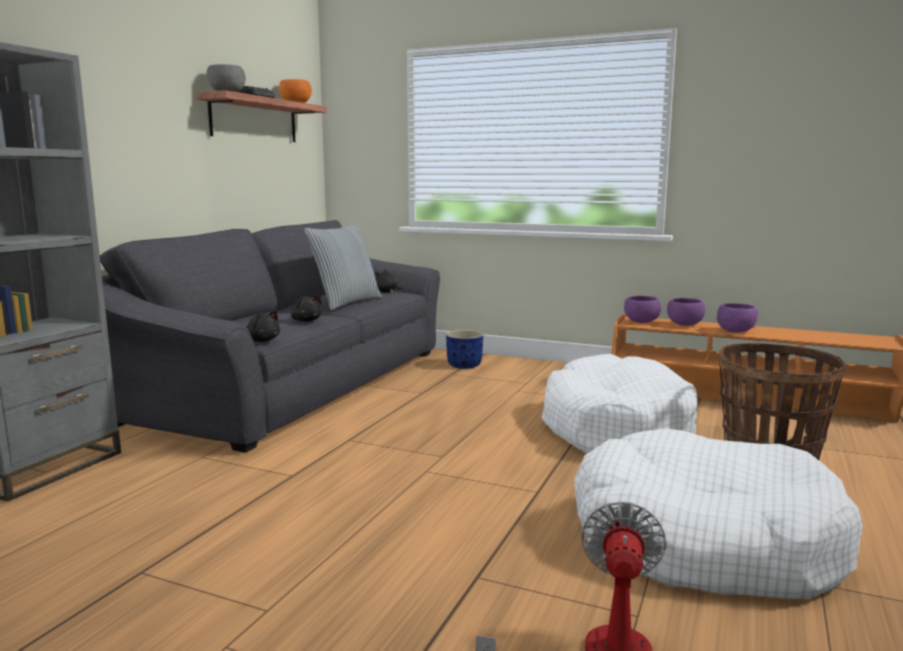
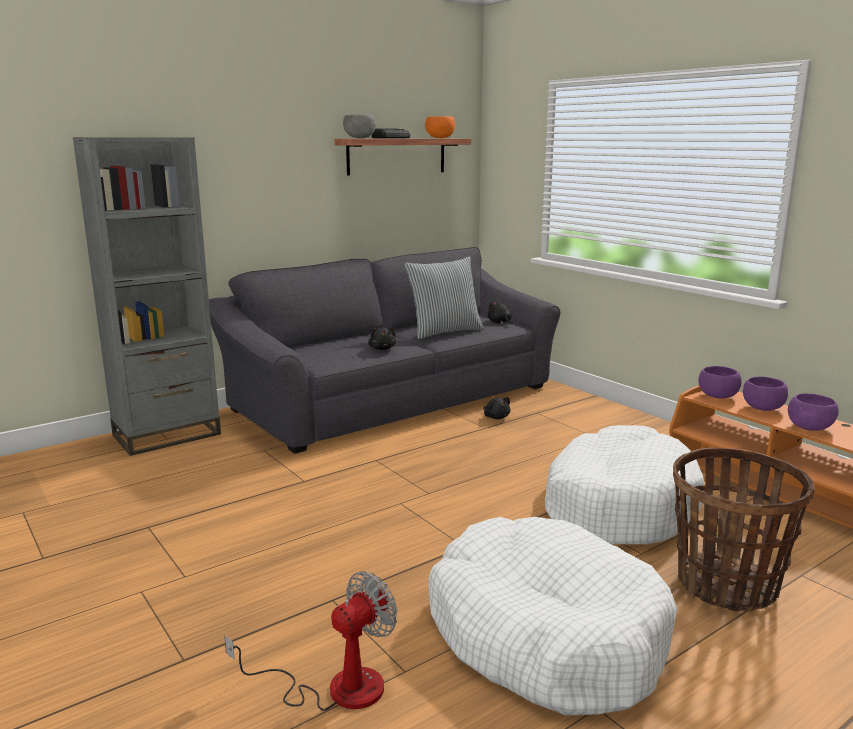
camera: 30 degrees right, 5 degrees up
(261, 341) = (322, 364): black plush toy -> black plush toy (496, 417)
(464, 365) = (559, 406): blue planter -> none

